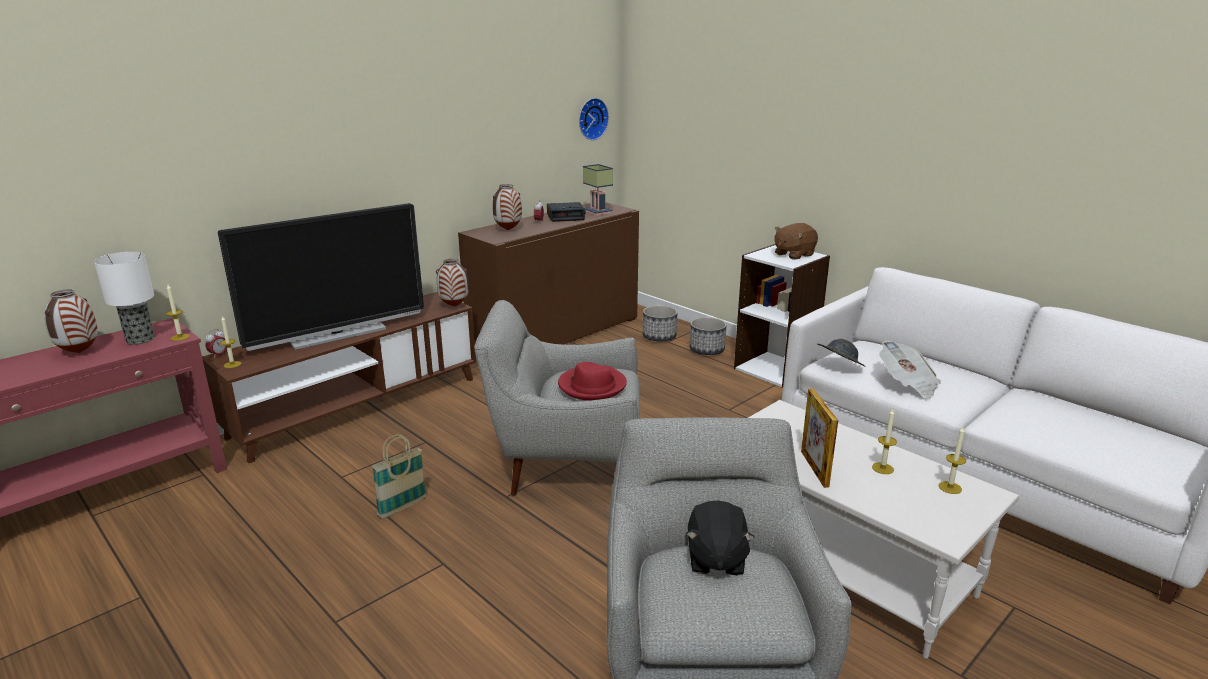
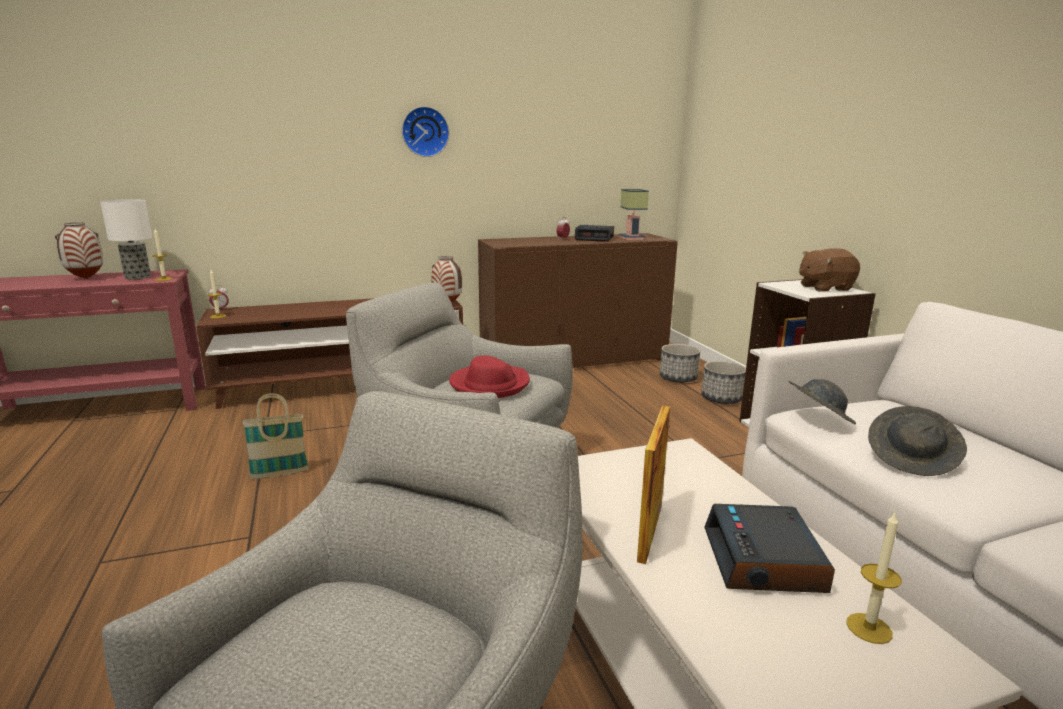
camera: 25 degrees right, 5 degrees down
(337, 334) = (324, 309): television -> none
(508, 230) = (524, 241): vase -> none
(591, 118) = (644, 145): wall clock -> wall clock (425, 132)
(715, 559) = (378, 617): black plush toy -> none
(882, 468) = (764, 561): candle -> alarm clock
(907, 384) = (912, 458): newspaper -> grey hat

